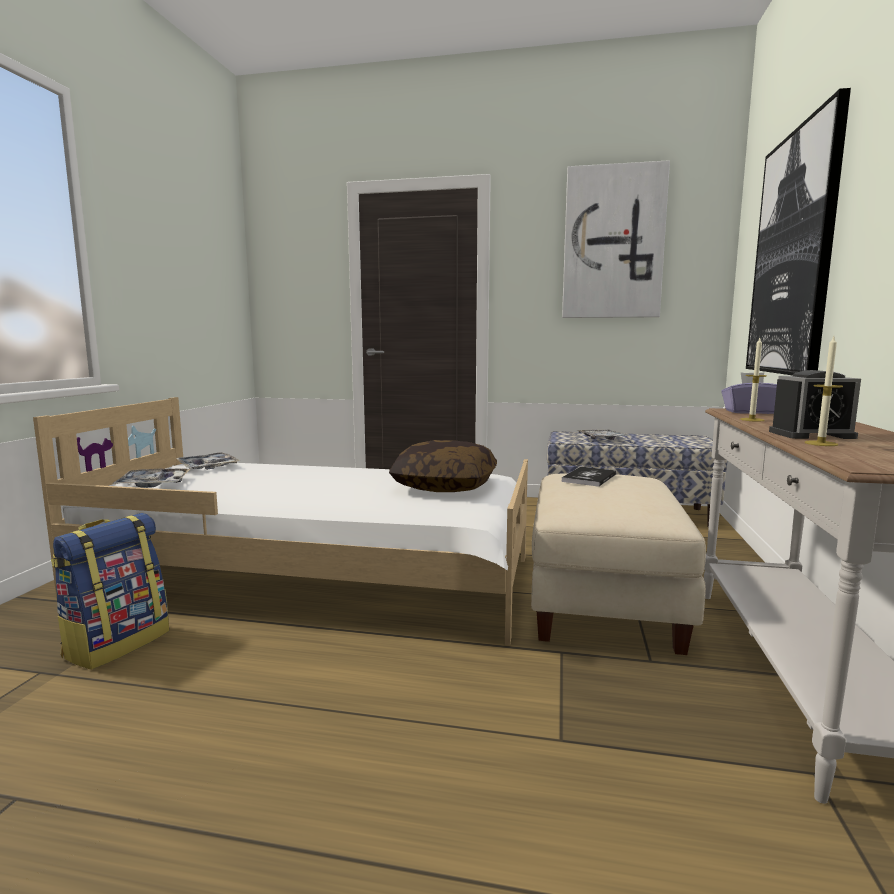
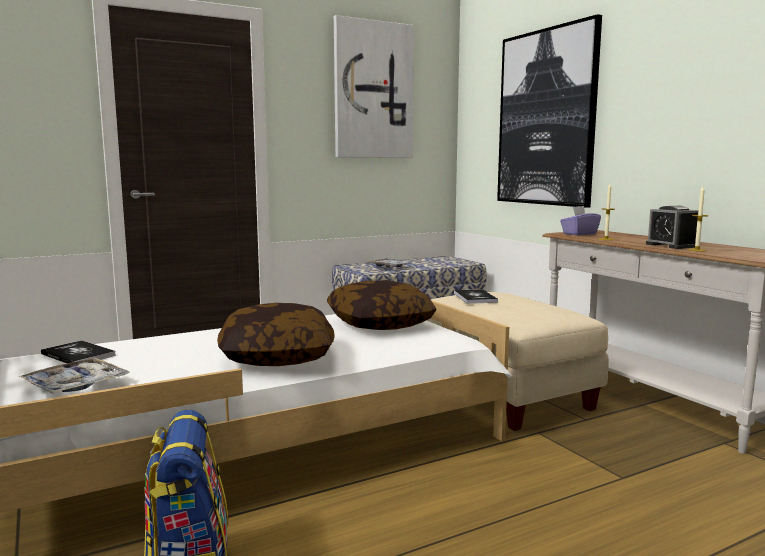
camera: 40 degrees left, 0 degrees up
(208, 467) = (78, 355): tray -> book
(297, 493) = (277, 356): none -> pillow
(811, 435) = (671, 245): alarm clock -> alarm clock turned 105 degrees clockwise

